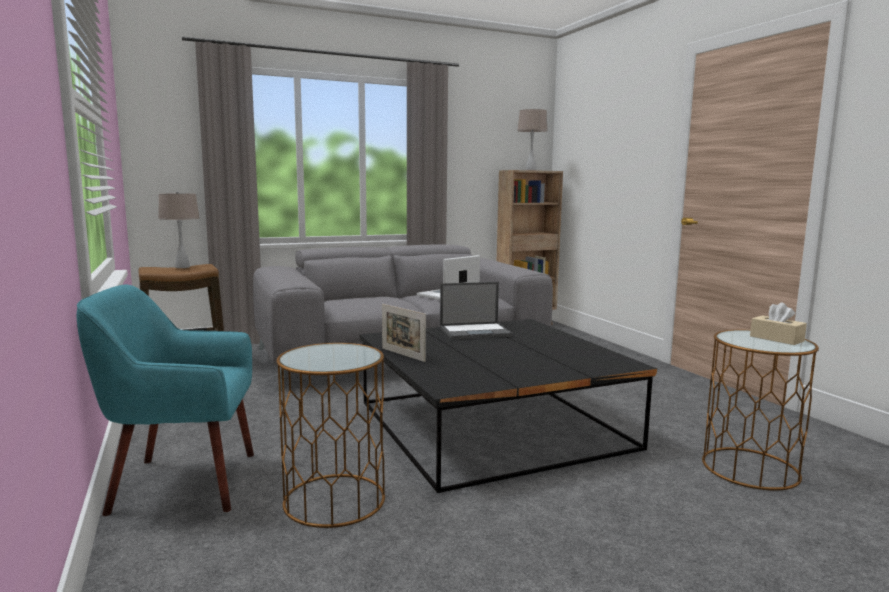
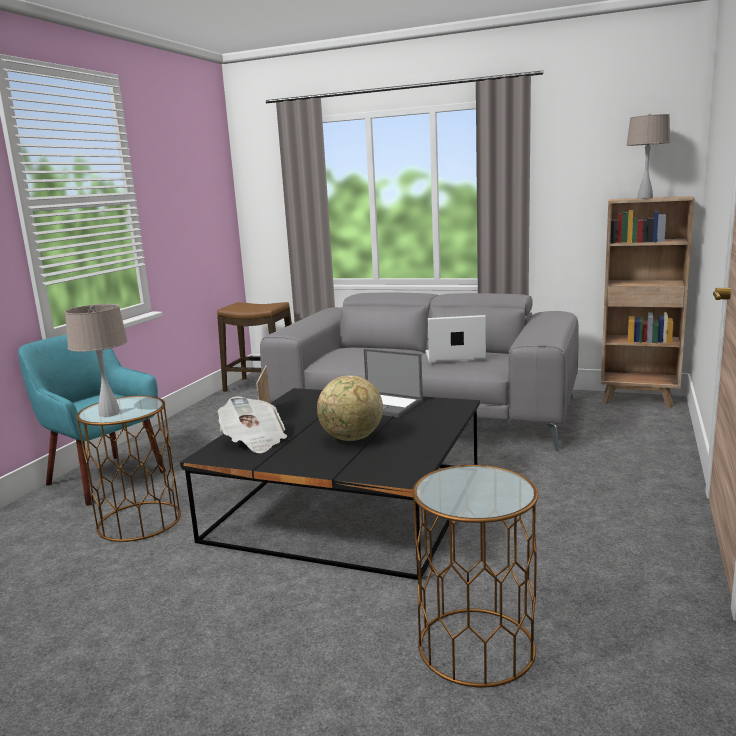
camera: 45 degrees right, 5 degrees up
(182, 267) = (259, 304): beige table lamp -> beige table lamp (109, 413)
(453, 371) = (254, 441): none -> newspaper
(523, 353) = (351, 439): none -> globe
(776, 338) = (493, 492): beige tissue box -> none

